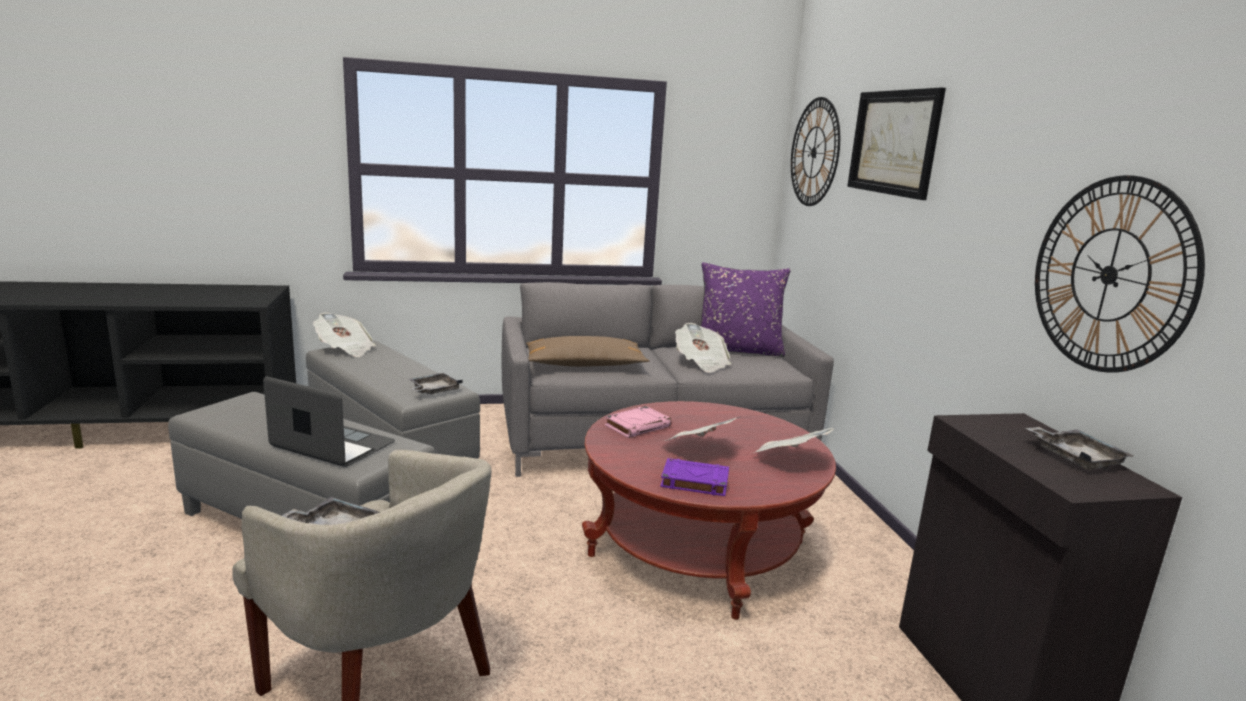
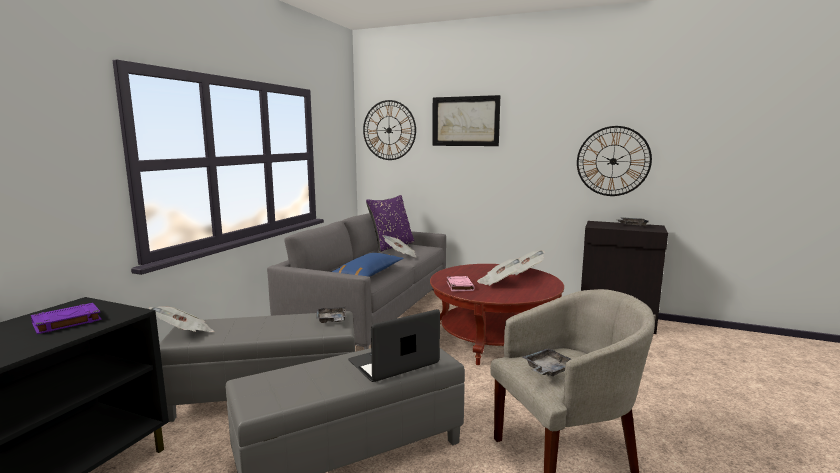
camera: 55 degrees left, 5 degrees down
(584, 365) = (368, 274): brown pillow -> blue pillow
(694, 482) = (533, 291): purple book -> purple book (66, 322)

